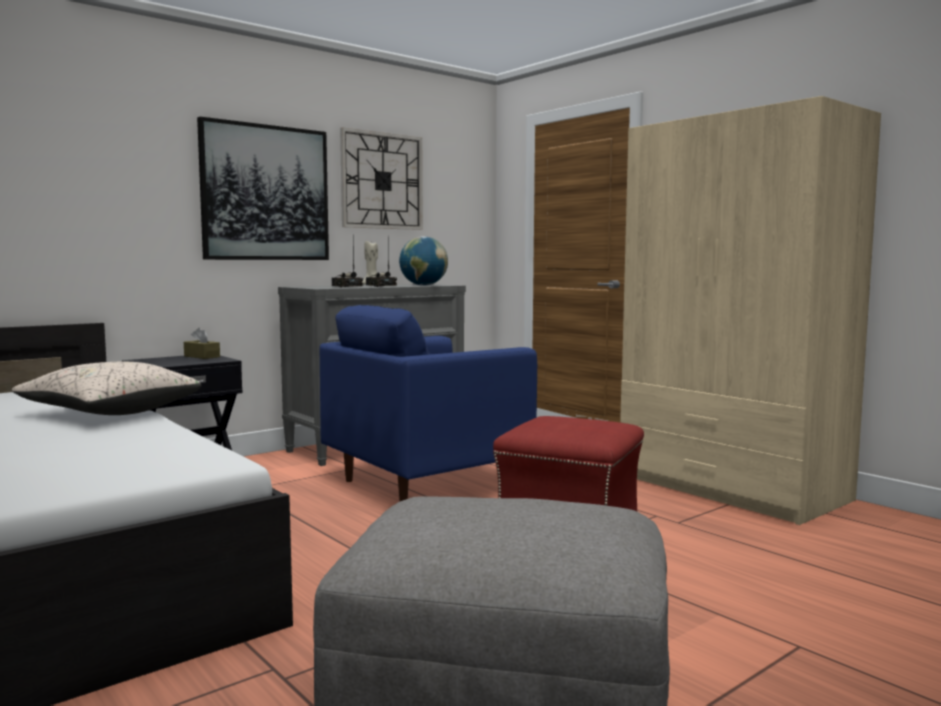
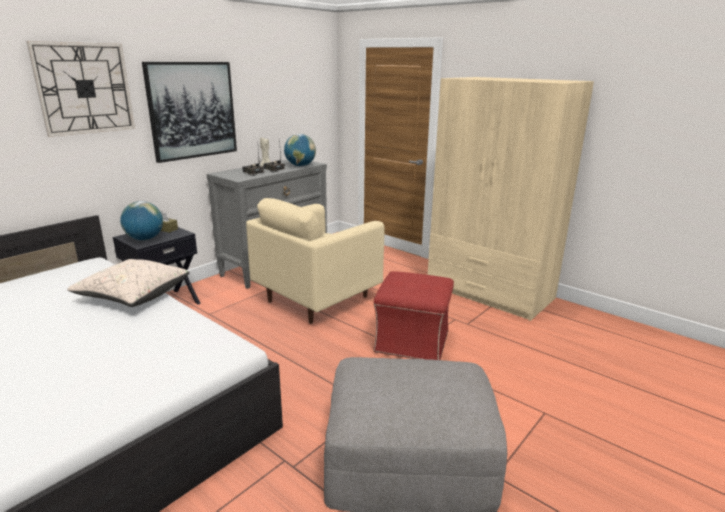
camera: 10 degrees left, 15 degrees up
(165, 362) = (145, 239): none -> globe
(382, 181) = (266, 91): wall clock -> wall clock (84, 88)
(427, 482) = (317, 299): blue armchair -> beige armchair

